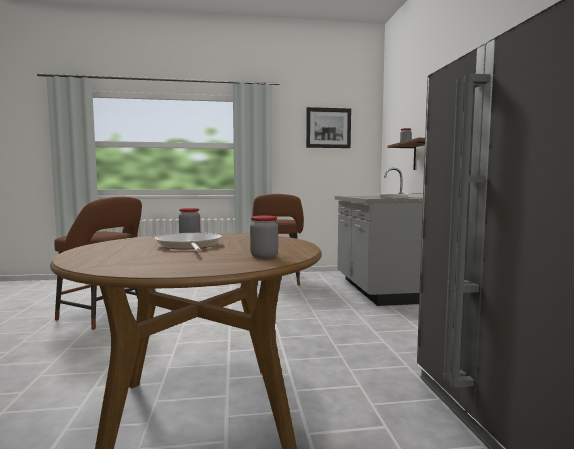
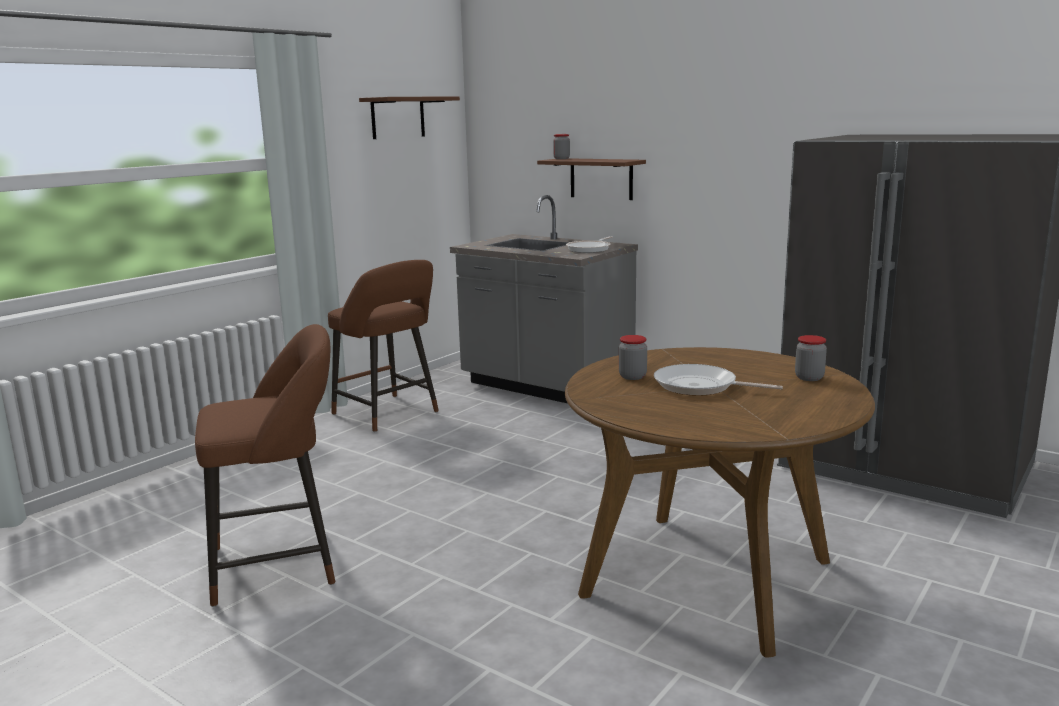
camera: 45 degrees left, 10 degrees up
(328, 128) = (398, 117): picture -> brown shelf

